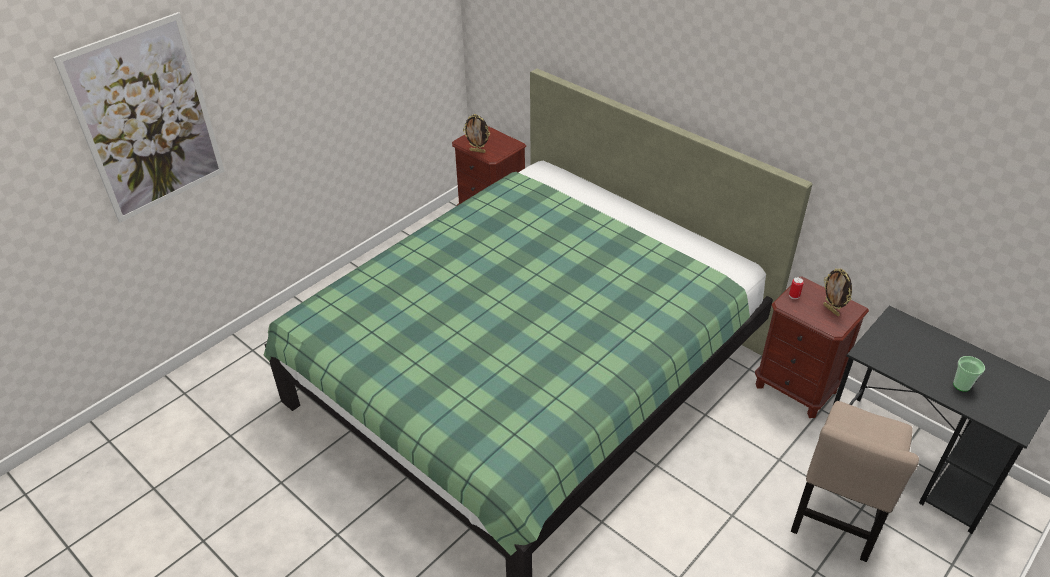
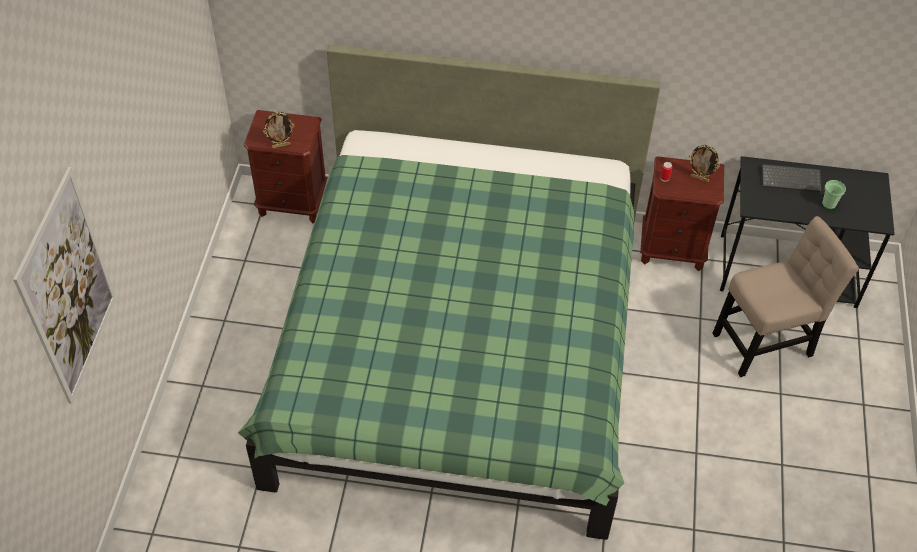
camera: 35 degrees left, 10 degrees up
(837, 515) = (766, 342): beige chair -> beige chair turned 105 degrees counterclockwise
(933, 345) = (791, 178): none -> keyboard

